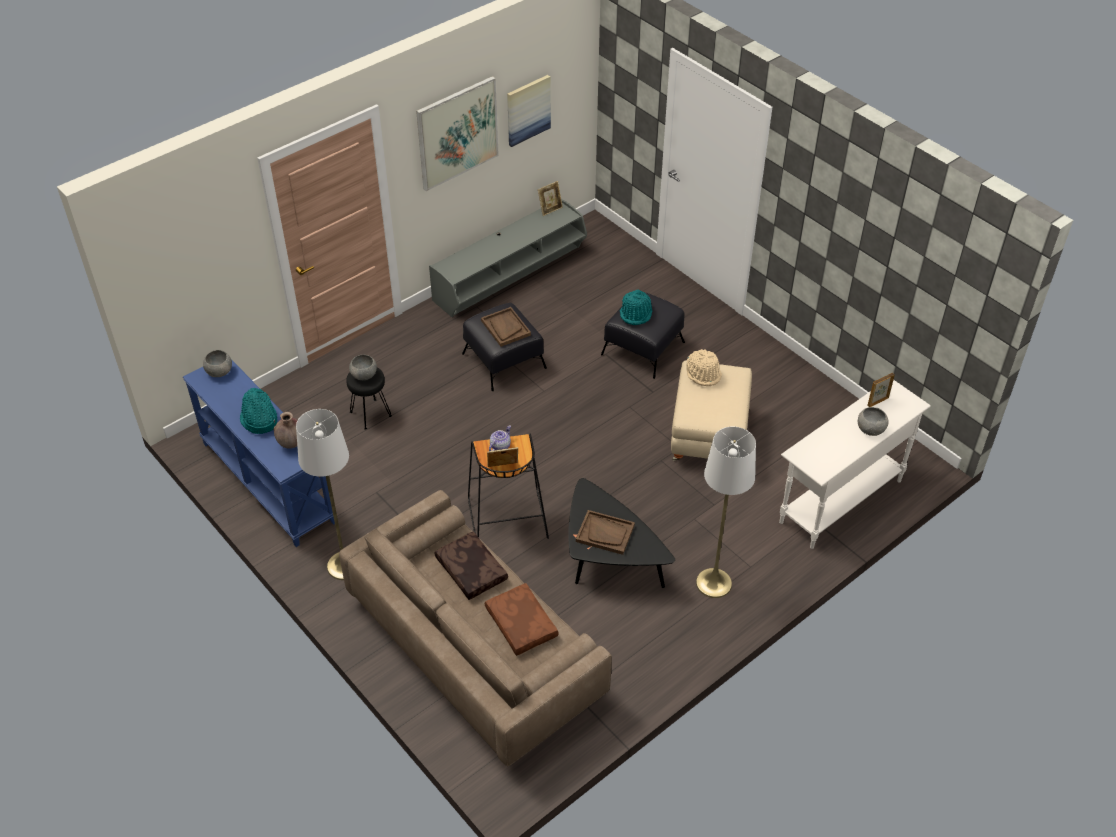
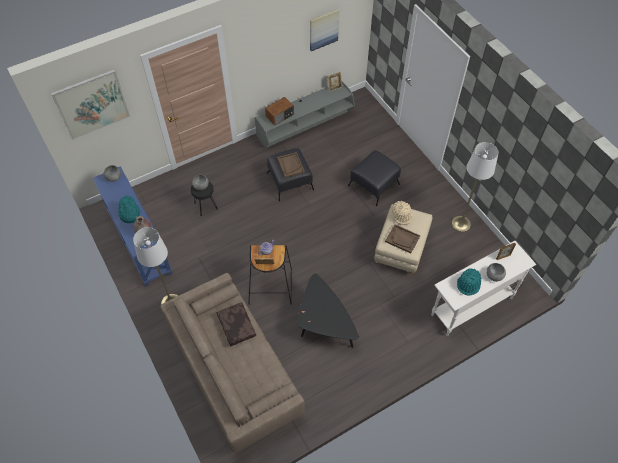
camera: 10 degrees right, 10 degrees up
(457, 133) = (275, 42): picture -> picture (92, 104)
(471, 259) = (280, 116): none -> radio
(520, 624) = (257, 366): brown pillow -> none
(605, 533) = (321, 313): brown tray -> brown tray (402, 239)
(636, 314) = (370, 166): turquoise hat -> turquoise hat (468, 284)
(714, 583) = (383, 349): white floor lamp -> white floor lamp (461, 224)

